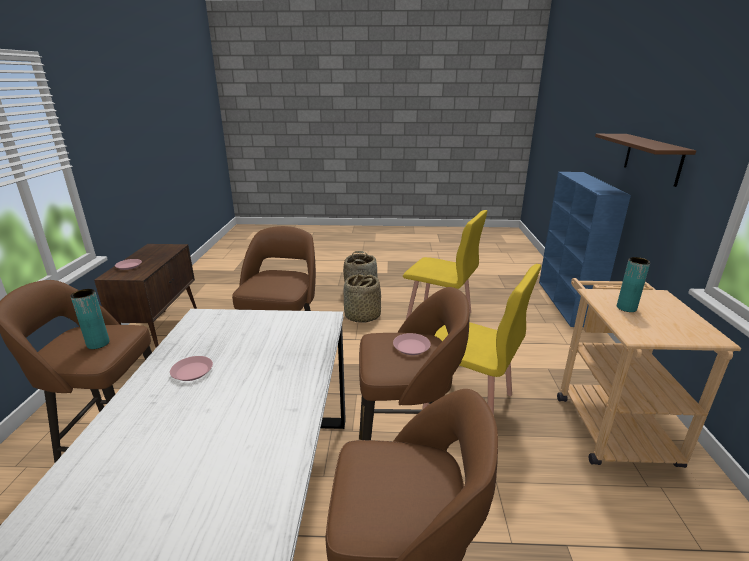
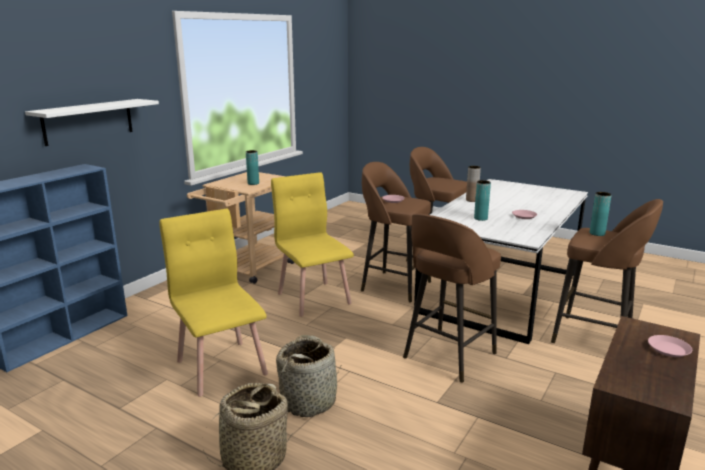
camera: 150 degrees left, 5 degrees down
(261, 345) = (480, 218): none -> turquoise vase
(290, 404) = (471, 200): none -> brown vase
(652, 158) = (88, 121): brown shelf -> white shelf

